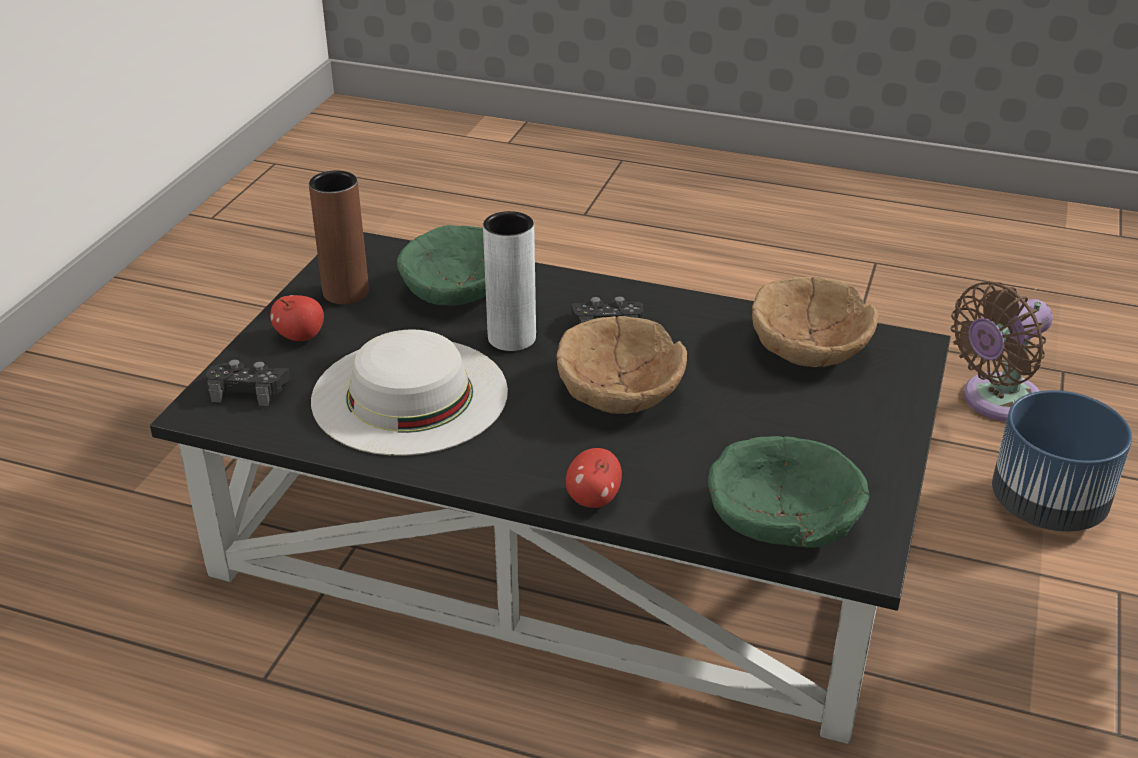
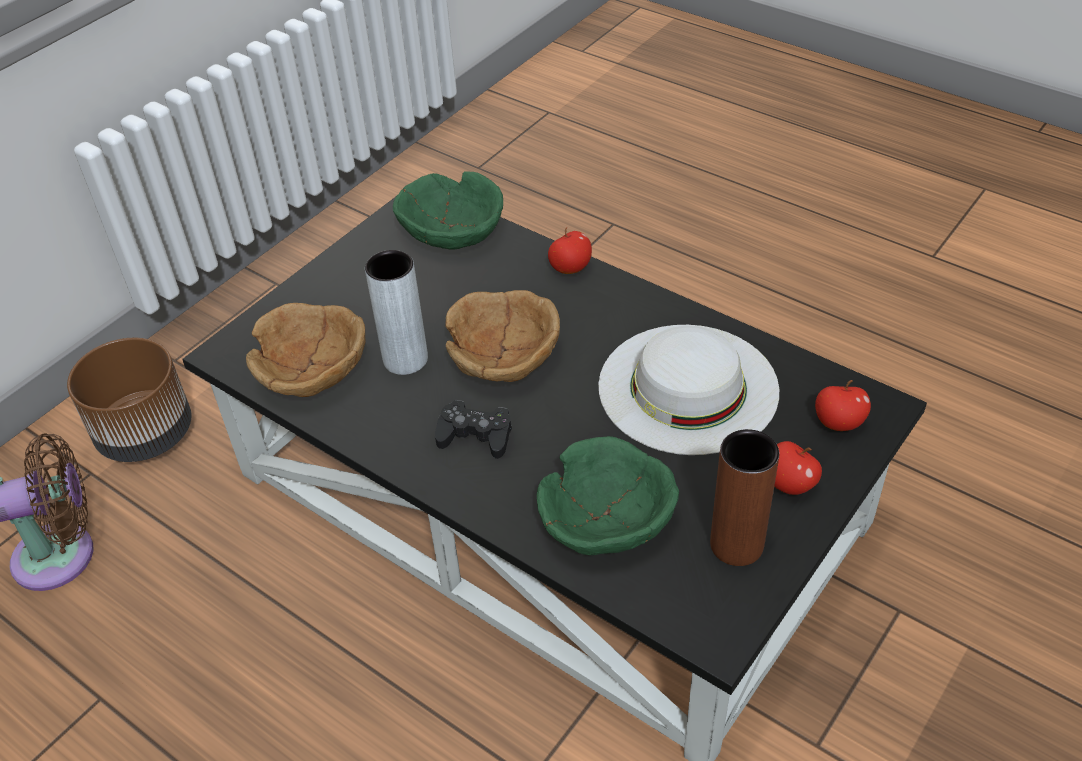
camera: 160 degrees left, 10 degrees up
(248, 389) = (838, 423): black game controller -> apple
(512, 338) = (575, 436): grey vase -> grey vase (405, 359)
(1047, 507) = (146, 434): blue planter -> brown planter

